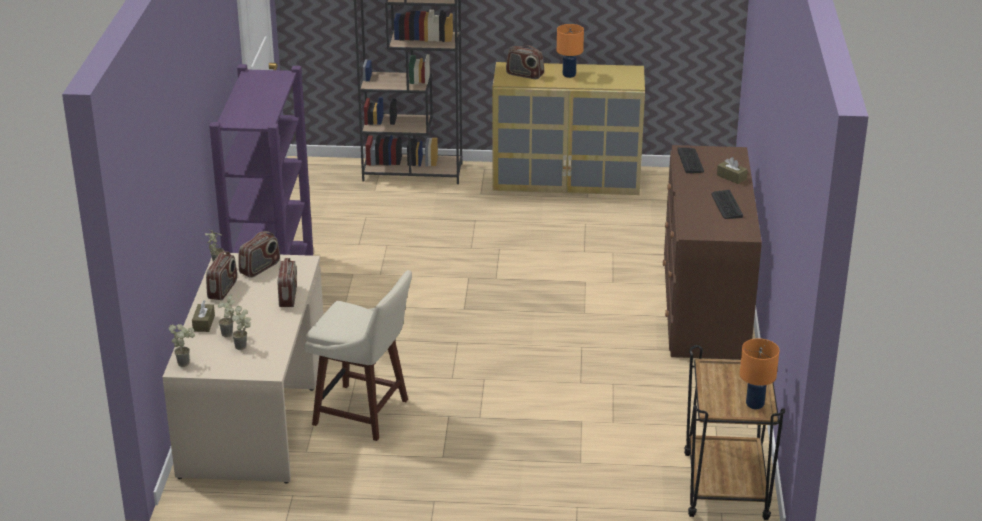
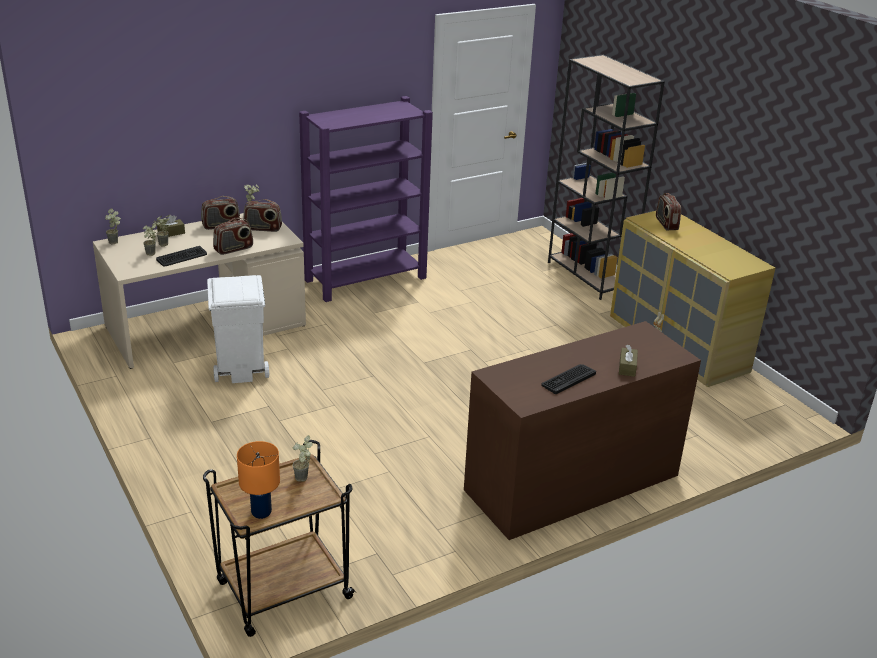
camera: 55 degrees right, 0 degrees up
(364, 413) = (240, 369): beige stool -> white trash can
(568, 75) = (697, 241): orange table lamp -> none
(690, 161) = (628, 338): keyboard -> keyboard (182, 257)
(726, 373) = (304, 480): none -> potted plant

